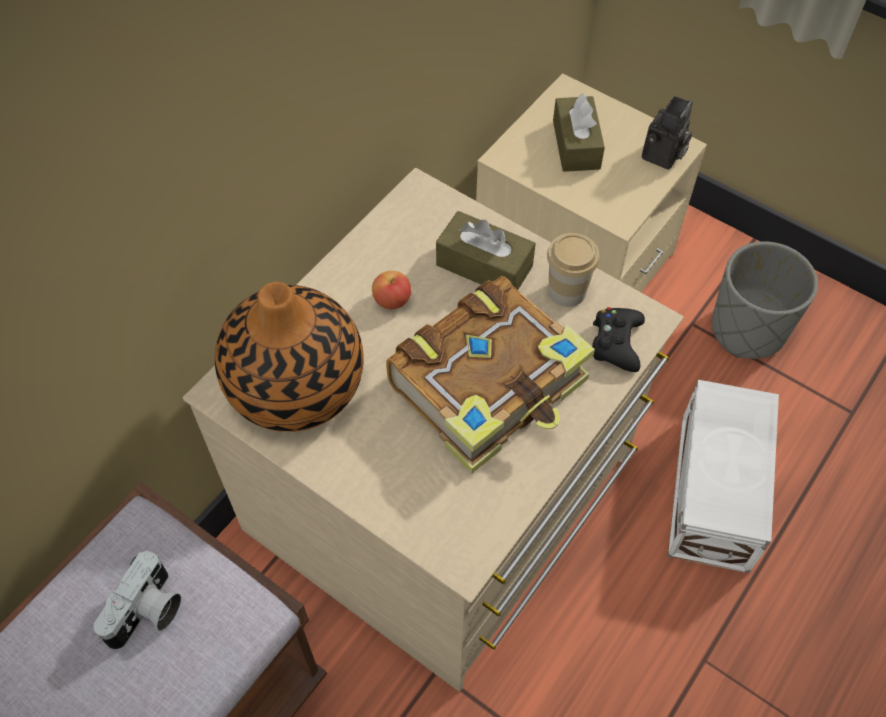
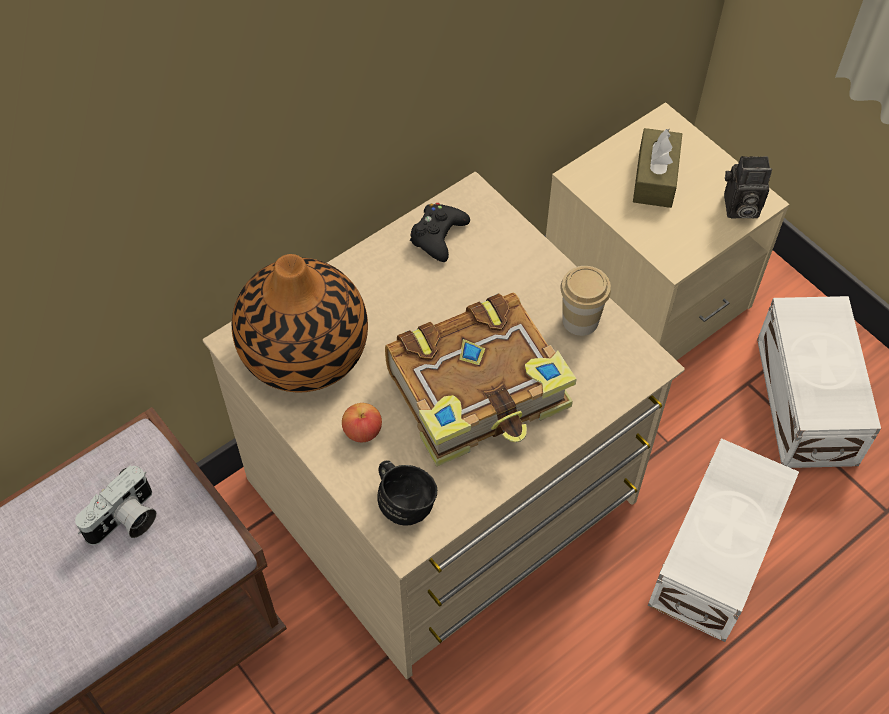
camera: 15 degrees right, 0 degrees up
(392, 300) = (414, 292): apple -> apple (362, 431)
(449, 517) = (404, 500): none -> black mug
(484, 266) = (510, 279): brown tissue box -> none
(616, 343) = (610, 379): black game controller -> black game controller (438, 236)
(663, 157) = (739, 208): camera -> camera turned 45 degrees clockwise
(747, 330) = (804, 402): grey planter -> white storage box

